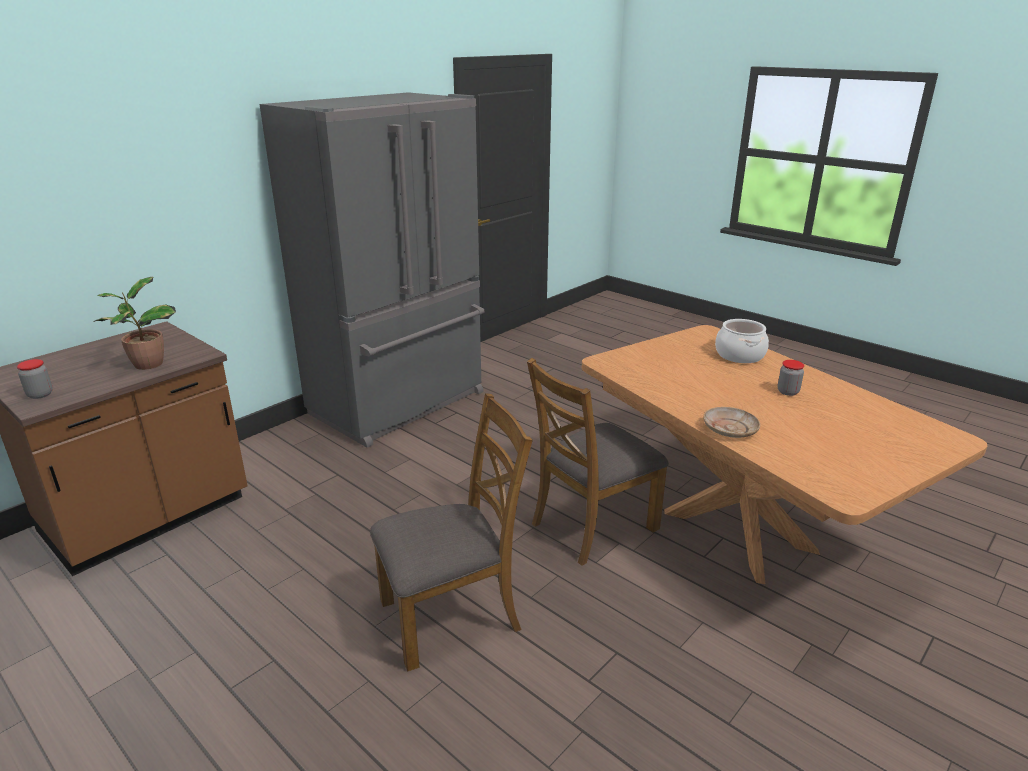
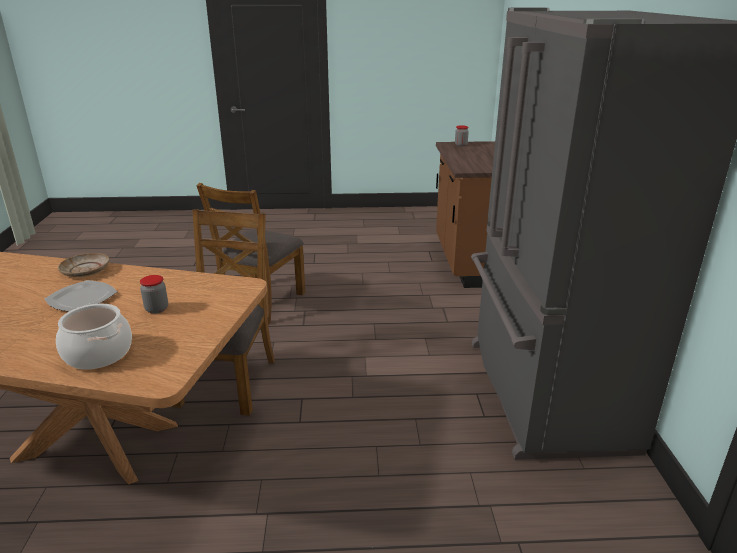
camera: 135 degrees right, 0 degrees up
(147, 365) = (467, 160): potted plant -> none
(742, 399) = (81, 298): none -> plate
(788, 392) = (31, 324): jar -> jar (157, 309)

